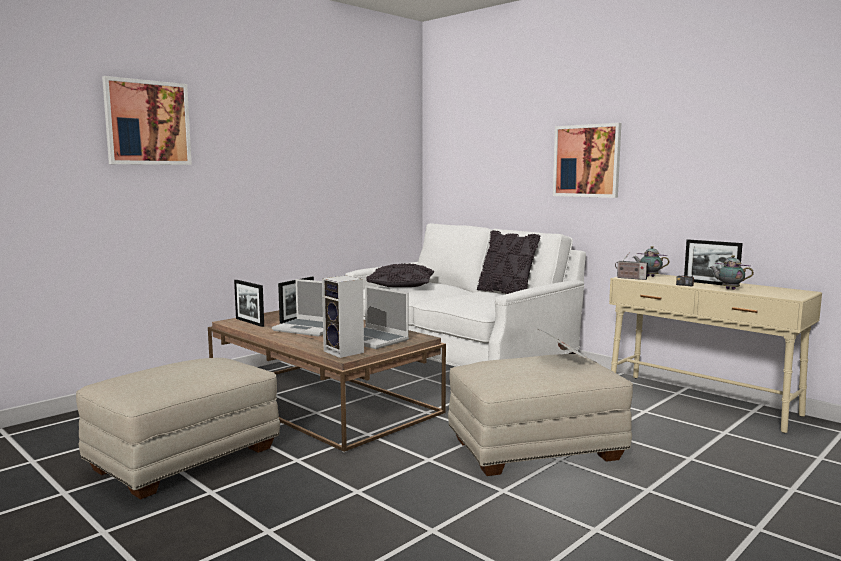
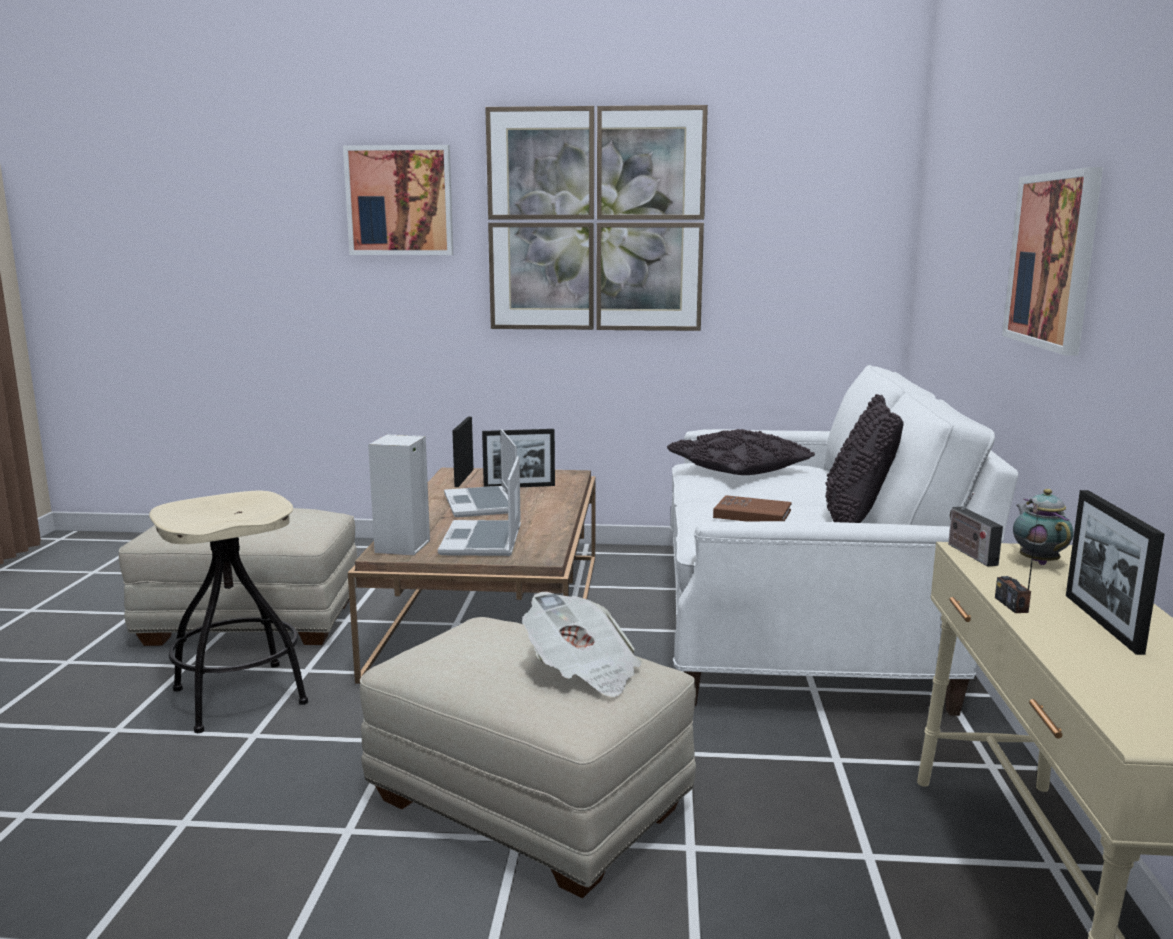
camera: 50 degrees right, 5 degrees up
(278, 143) = (595, 221): none -> picture
(295, 484) = (240, 695): none -> beige stool
(473, 297) = (752, 514): none -> brown book
(729, 289) = (1076, 650): teapot -> none

